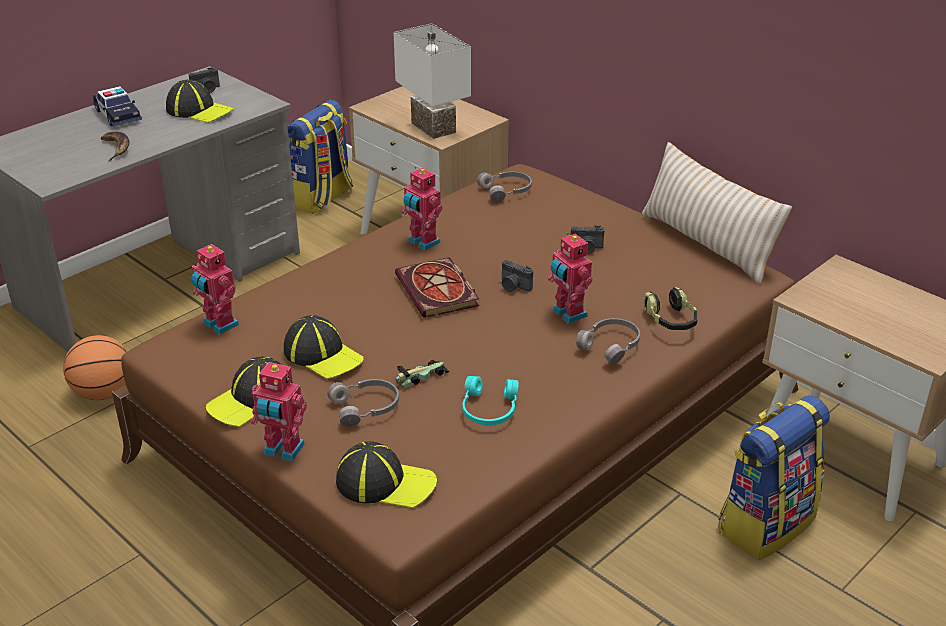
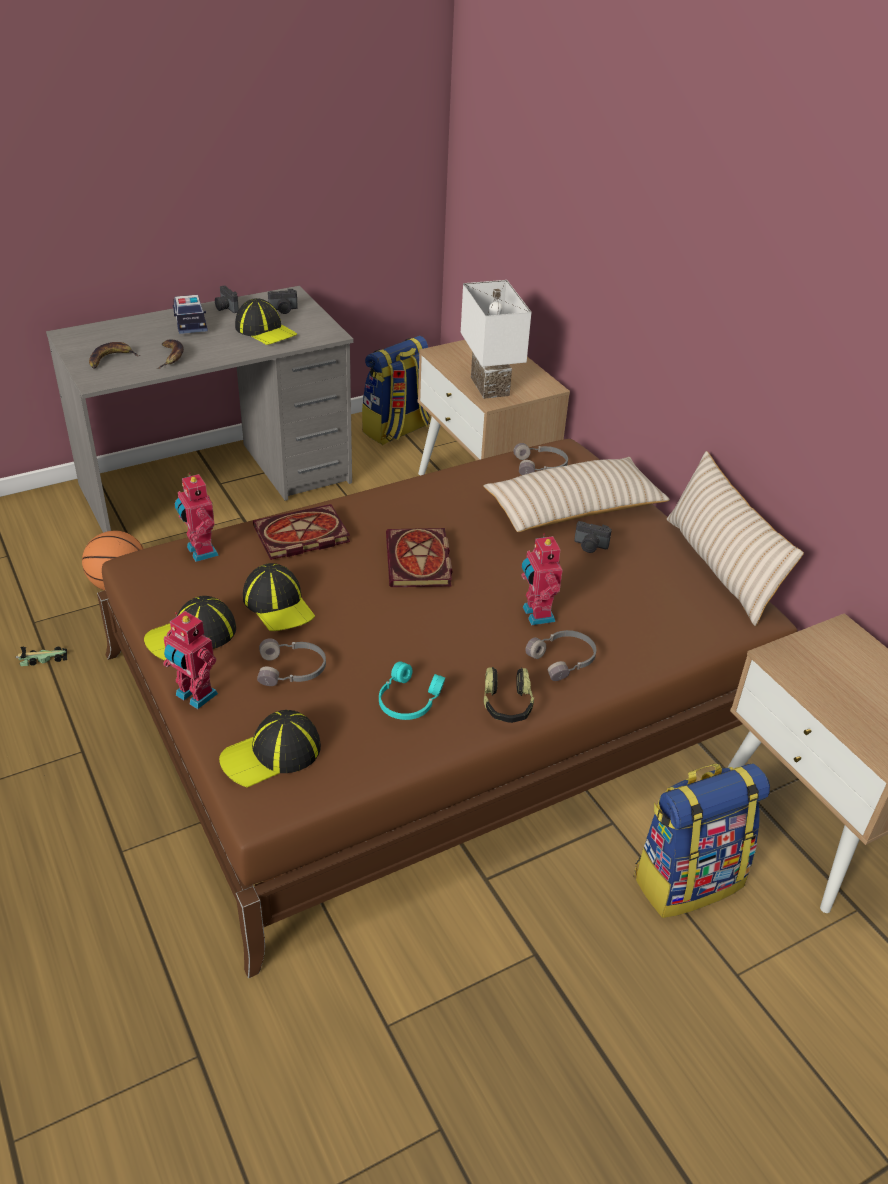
camera: 15 degrees right, 5 degrees up
(54, 161) = (111, 359): none -> banana
(311, 292) = (300, 536): none -> book
(385, 483) = (272, 754): cap -> cap turned 120 degrees clockwise
(420, 376) = (359, 649): toy car -> toy car (42, 659)
(422, 242) = (430, 506): toy robot -> none
(514, 286) = (496, 572): camera -> camera (226, 308)
(555, 221) = (573, 509): none -> beige pillow
(671, 321) = (638, 646): headphones -> headphones (507, 705)

